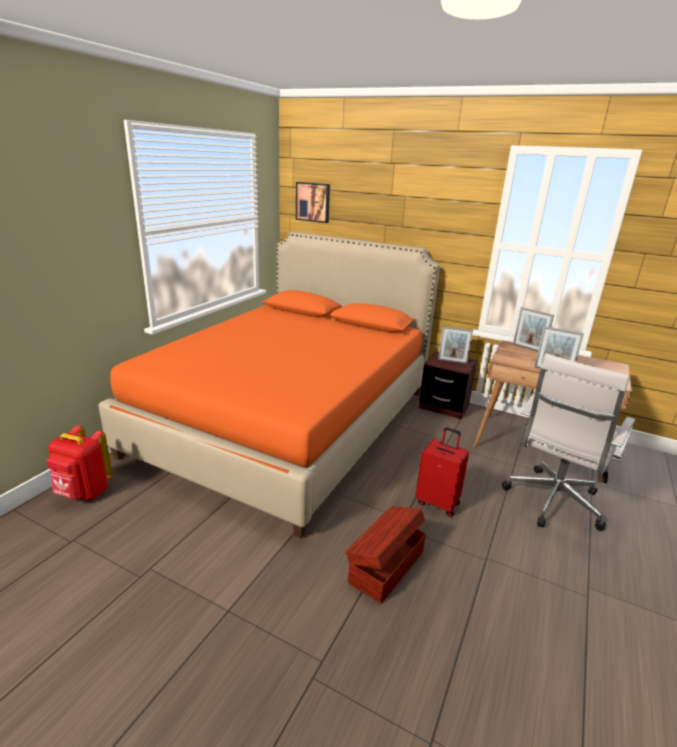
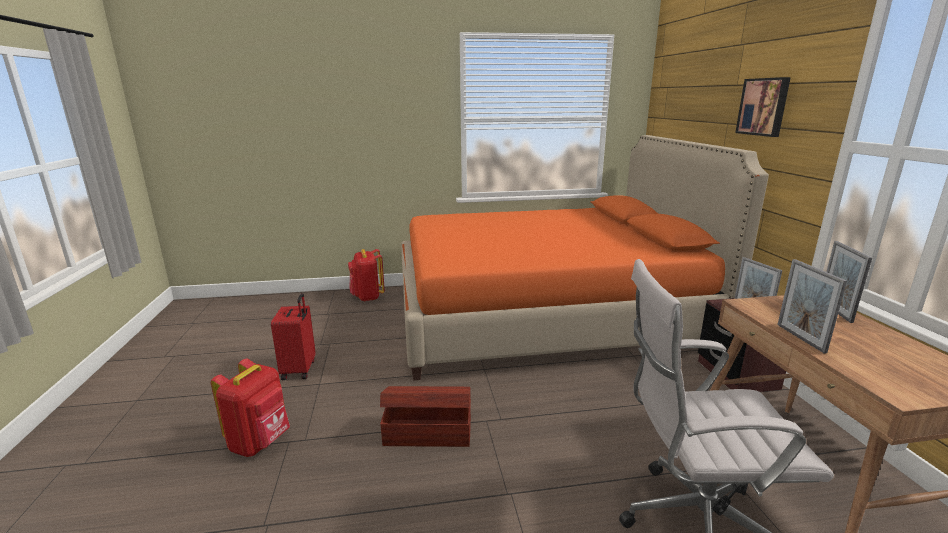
camera: 55 degrees right, 5 degrees down
(291, 706) = (260, 442): none -> red backpack
(313, 202) = (671, 102): picture -> picture (764, 107)
(438, 502) = (553, 431): red suitcase -> red suitcase (300, 370)

